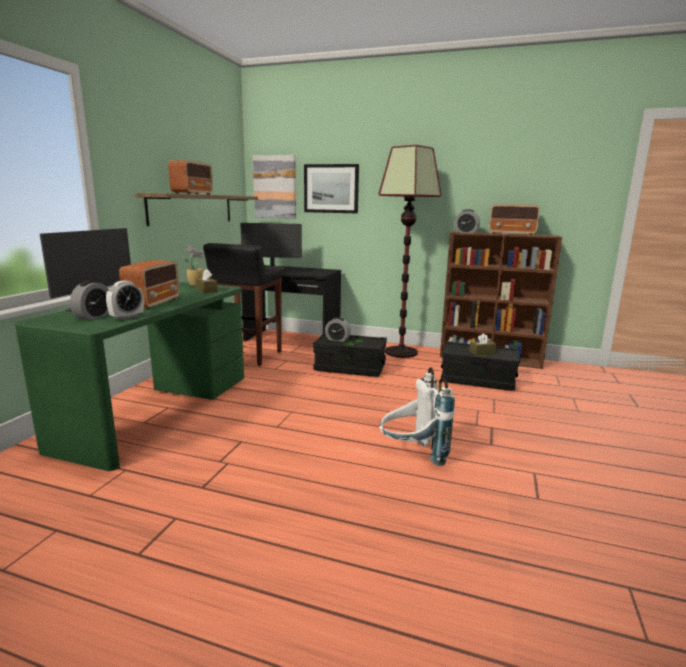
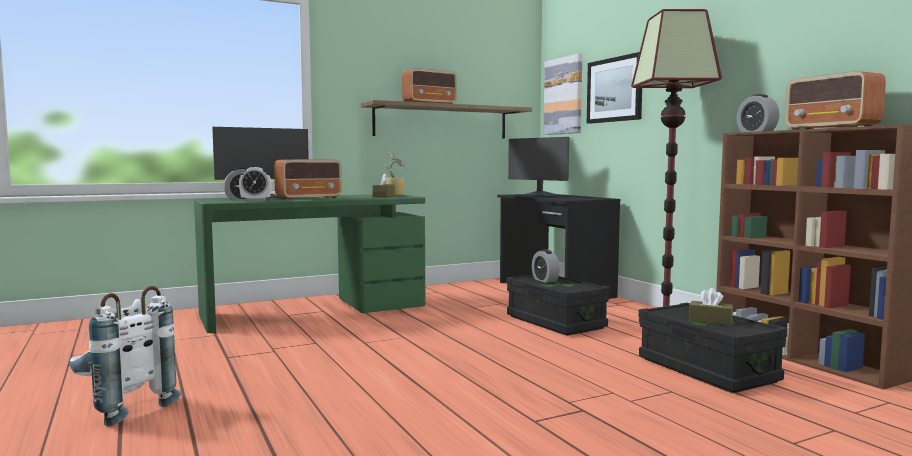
camera: 45 degrees right, 10 degrees down
(248, 356) = (473, 293): black stool -> none
(412, 455) = (420, 397): white backpack -> white backpack (121, 408)

